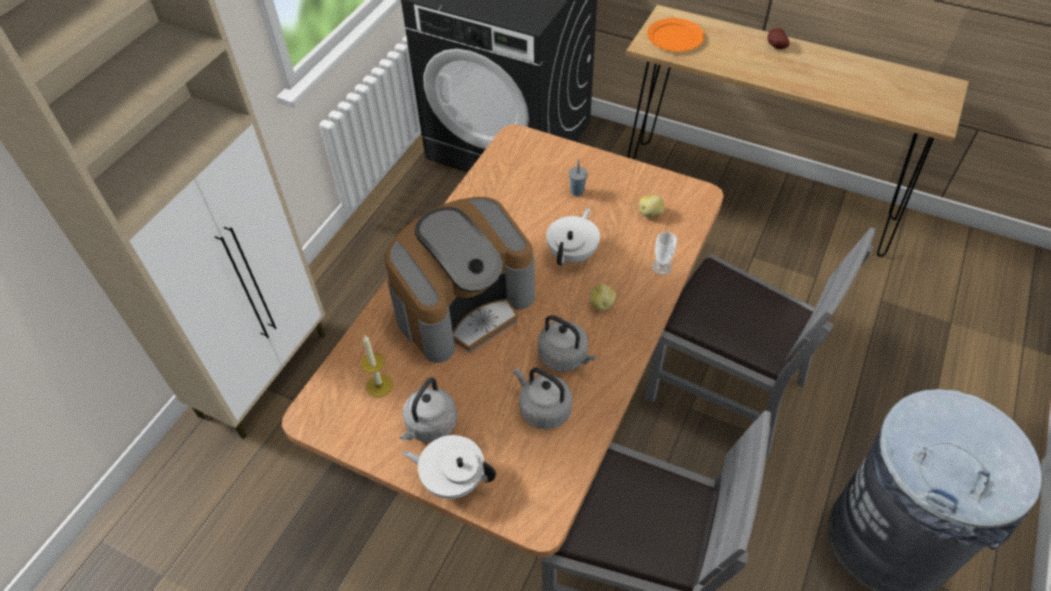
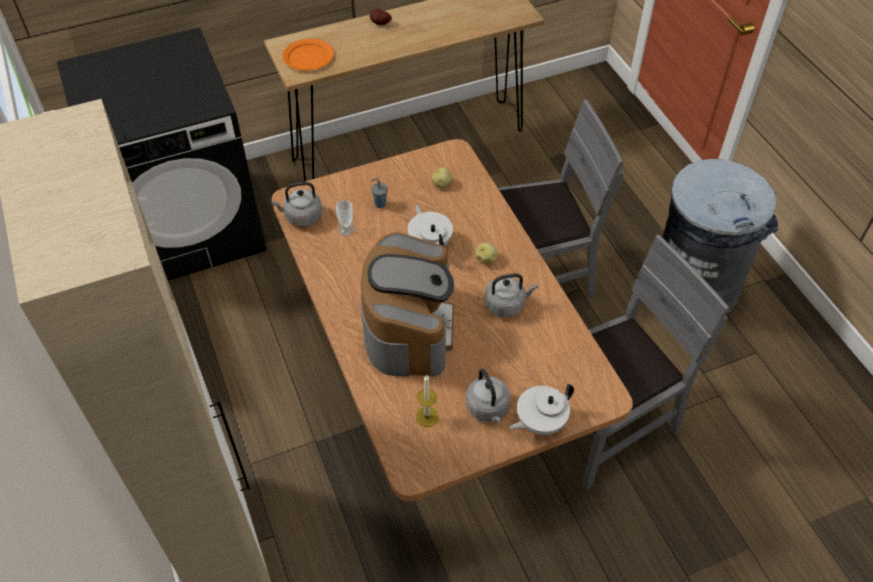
camera: 50 degrees left, 0 degrees up
(542, 409) = (533, 342): grey kettle -> grey kettle (301, 217)
(661, 267) = (489, 211): cup -> cup (346, 229)

